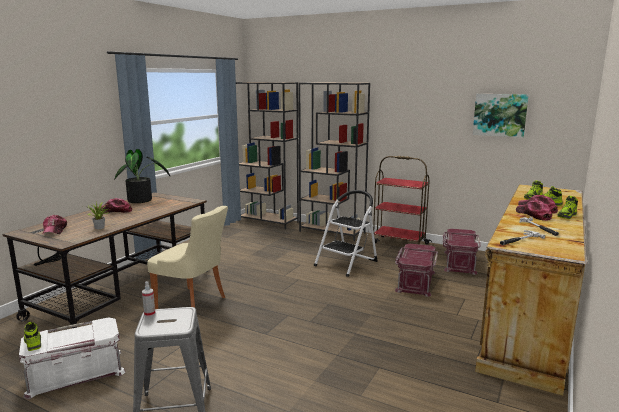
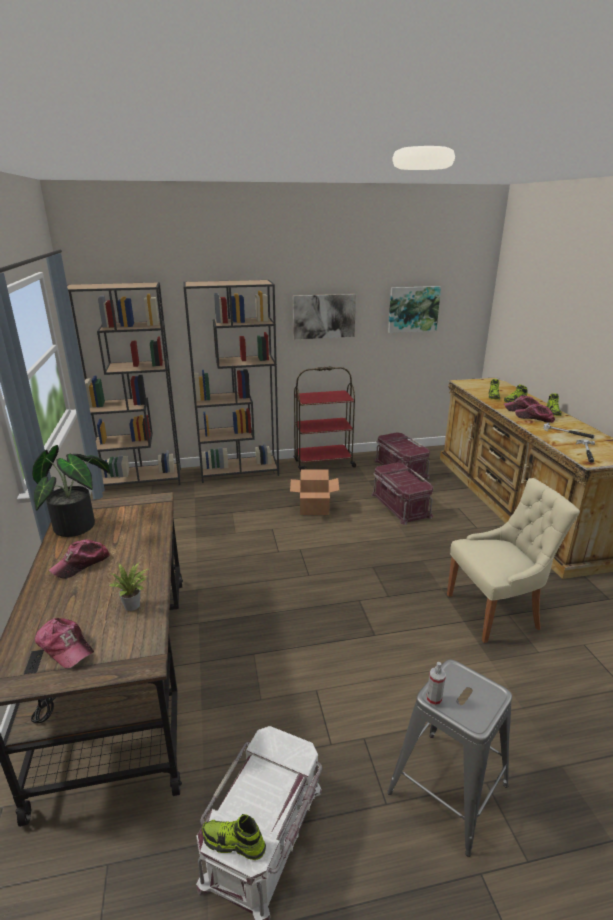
camera: 40 degrees left, 10 degrees up
(193, 303) = (239, 640): beige chair -> beige chair (496, 611)
(347, 263) = (315, 507): step ladder -> cardboard box
(414, 115) = (324, 316): none -> picture

